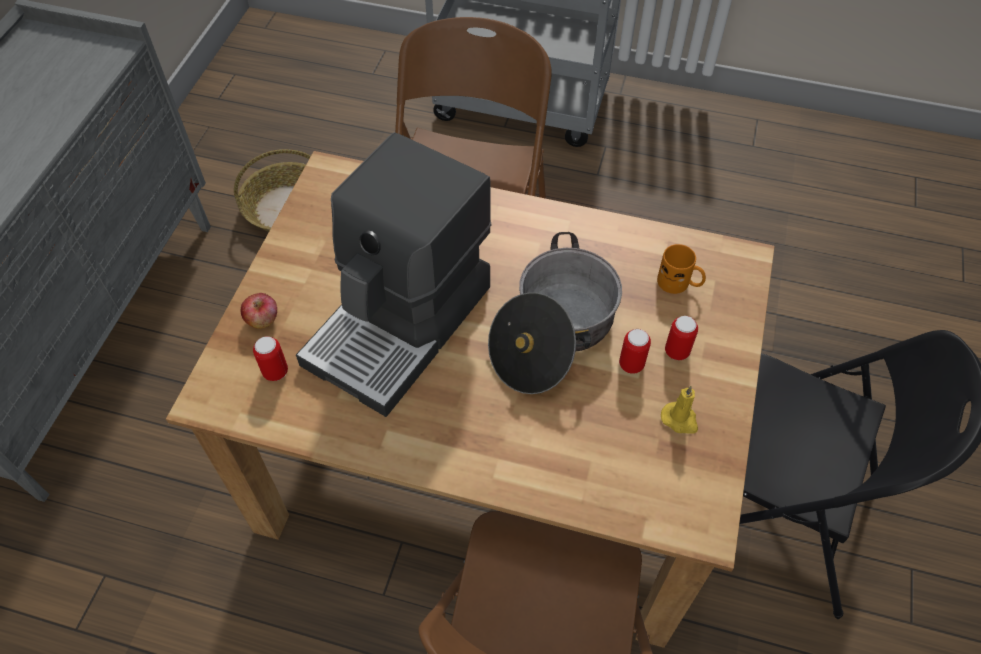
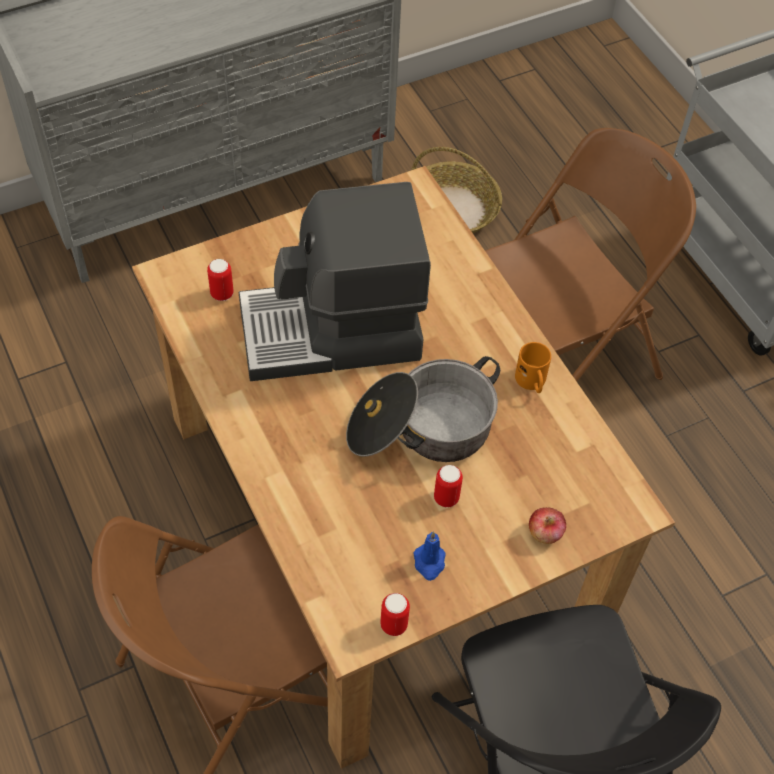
camera: 45 degrees right, 0 degrees up
(263, 320) = (253, 254): apple -> apple (545, 533)
(677, 351) = (490, 520): can -> can (393, 625)
(679, 283) = (558, 480): orange mug -> orange mug (532, 382)
(680, 420) = (429, 563): yellow candle -> blue candle

